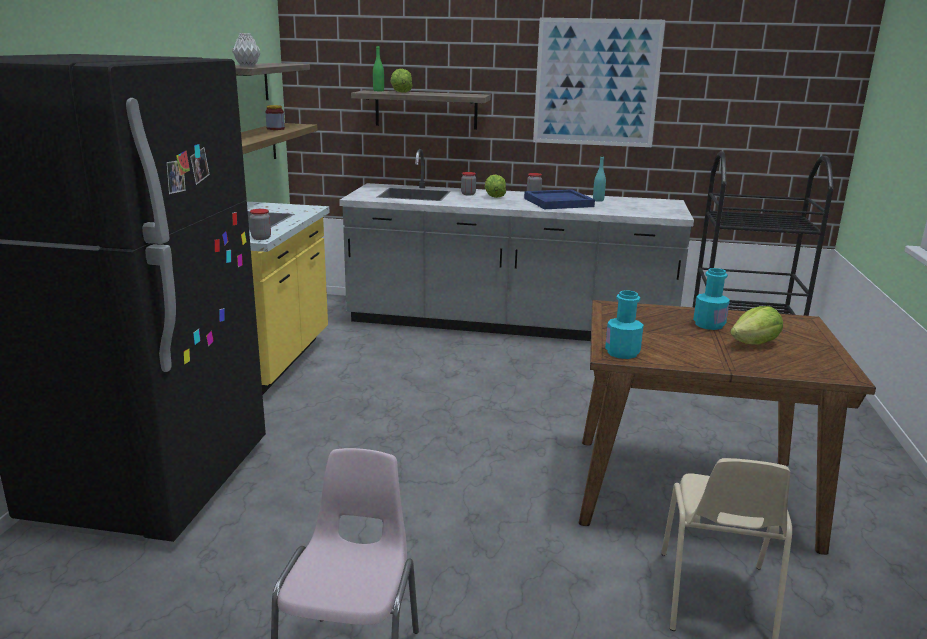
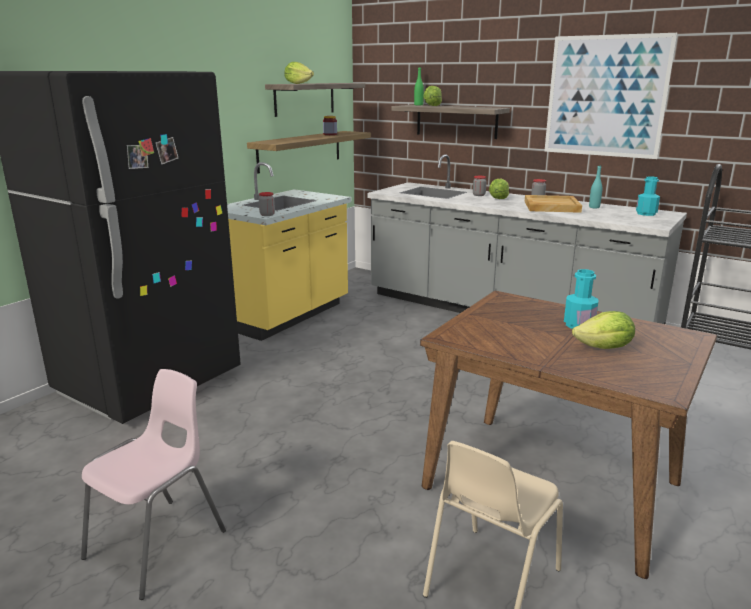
camera: 25 degrees right, 0 degrees up
(247, 66) = (298, 83): grey vase -> lettuce
(558, 202) = (551, 206): blue tray -> beige tray
(622, 353) = (459, 336): turquoise bottle -> turquoise bottle (646, 214)

